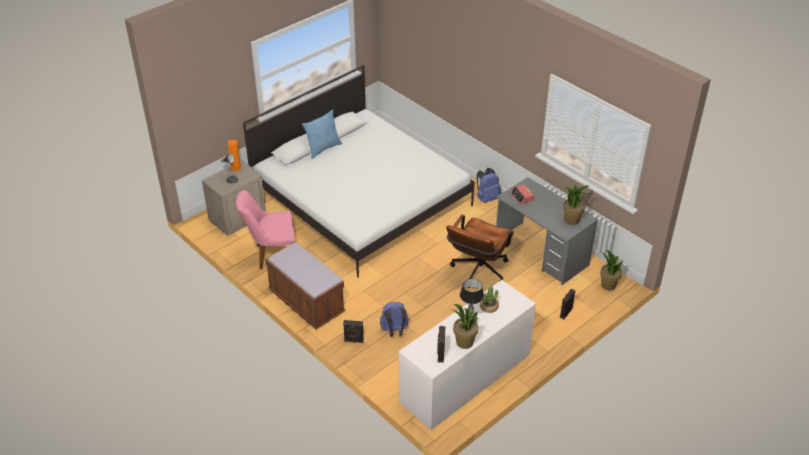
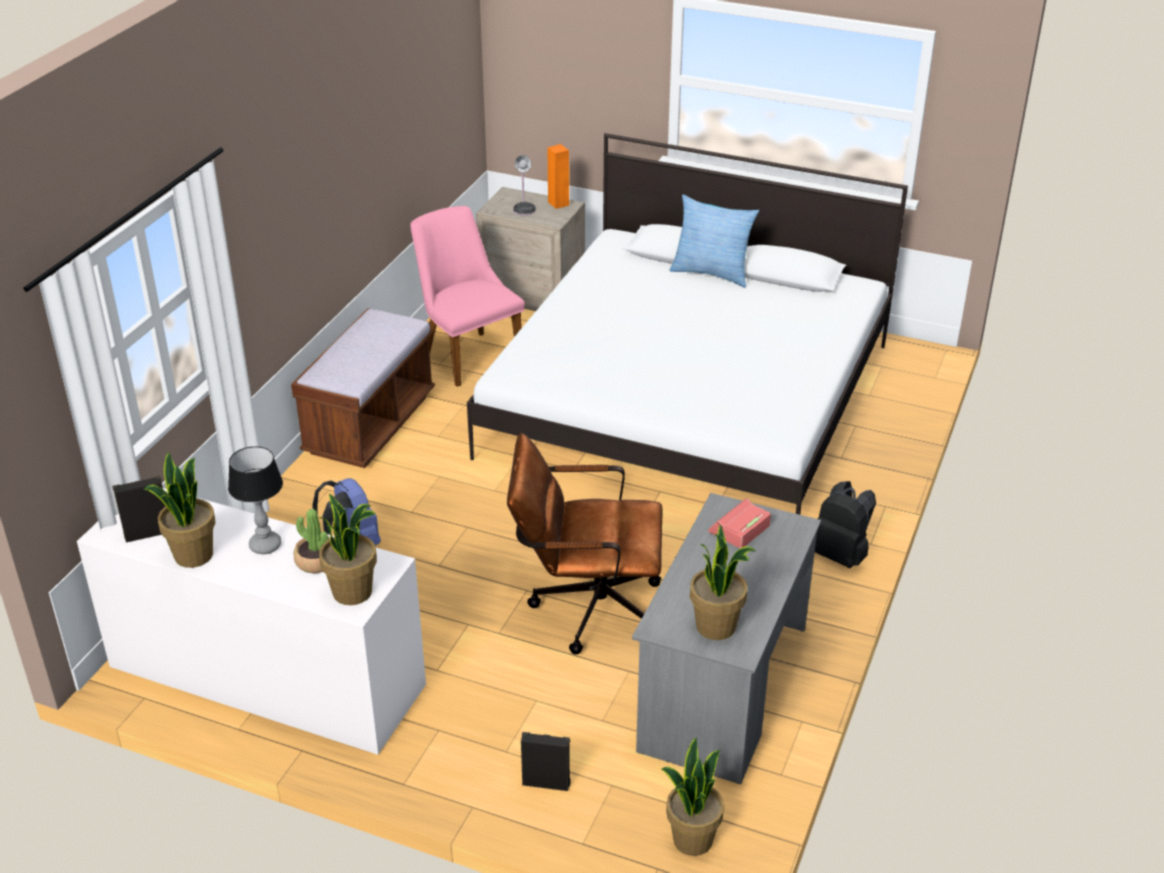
camera: 65 degrees right, 5 degrees down
(353, 341) = (301, 505): black speaker -> none
(487, 198) = (840, 555): blue backpack -> black backpack
(514, 301) = (353, 592): none -> potted plant

